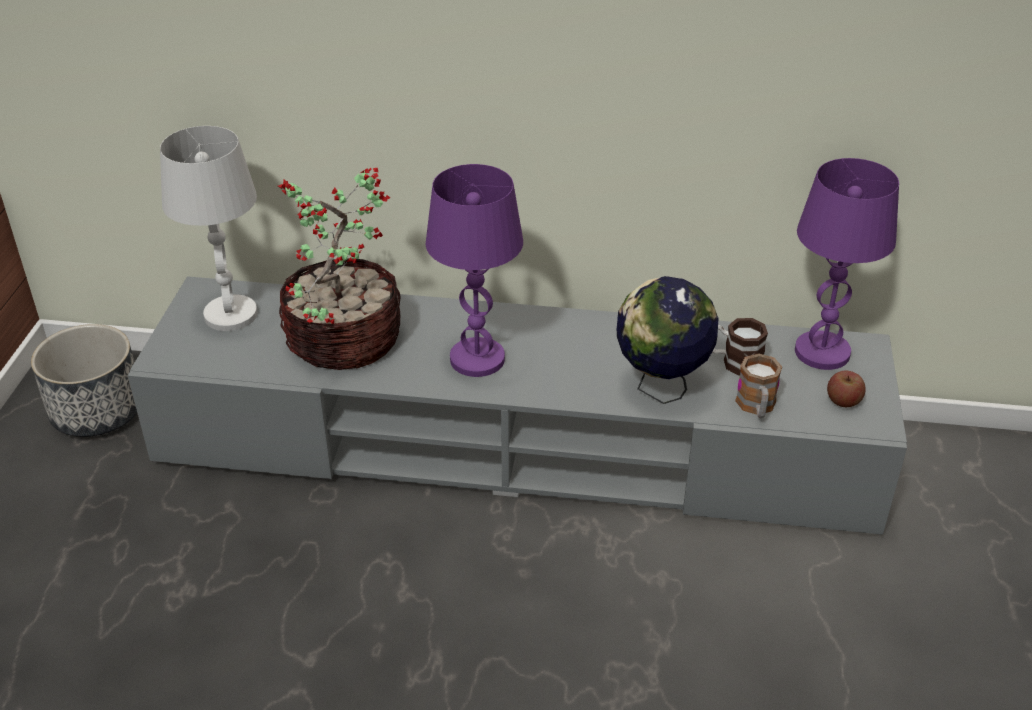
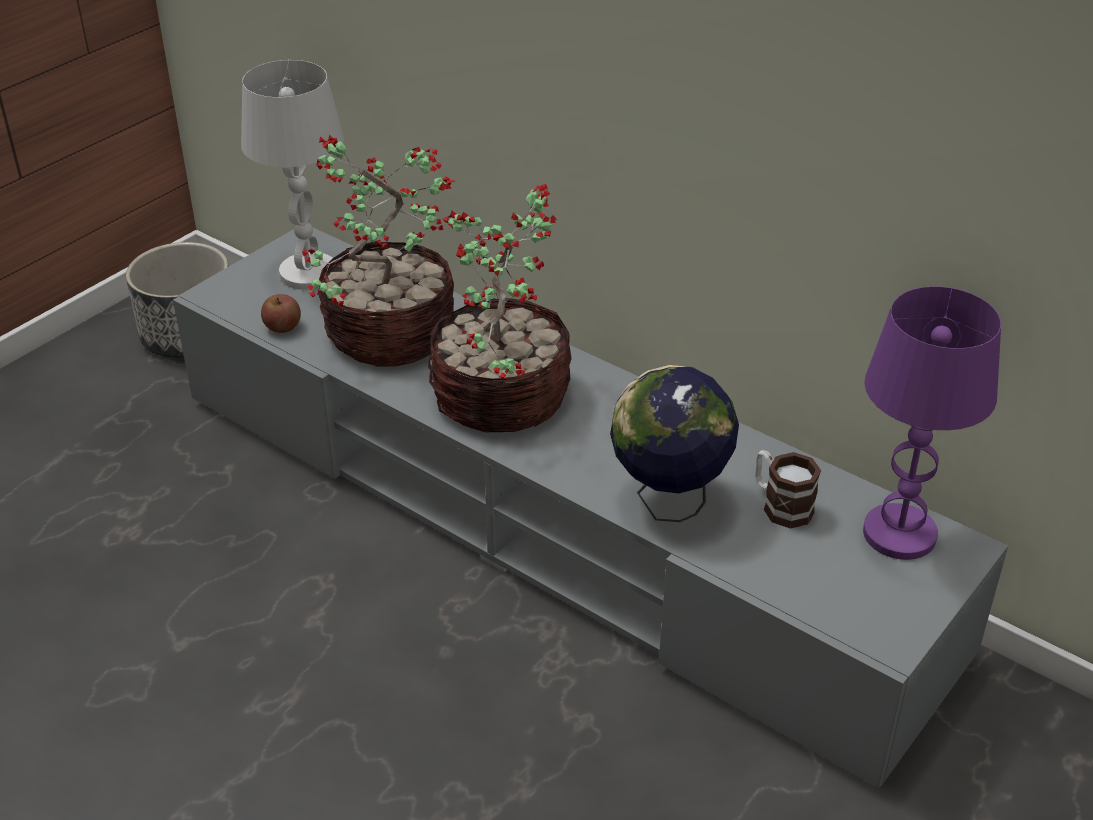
camera: 30 degrees right, 0 degrees up
(476, 359) = (500, 399): purple table lamp -> potted plant
(756, 407) = (759, 565): mug -> none
(843, 401) = (872, 599): apple -> apple (282, 327)

